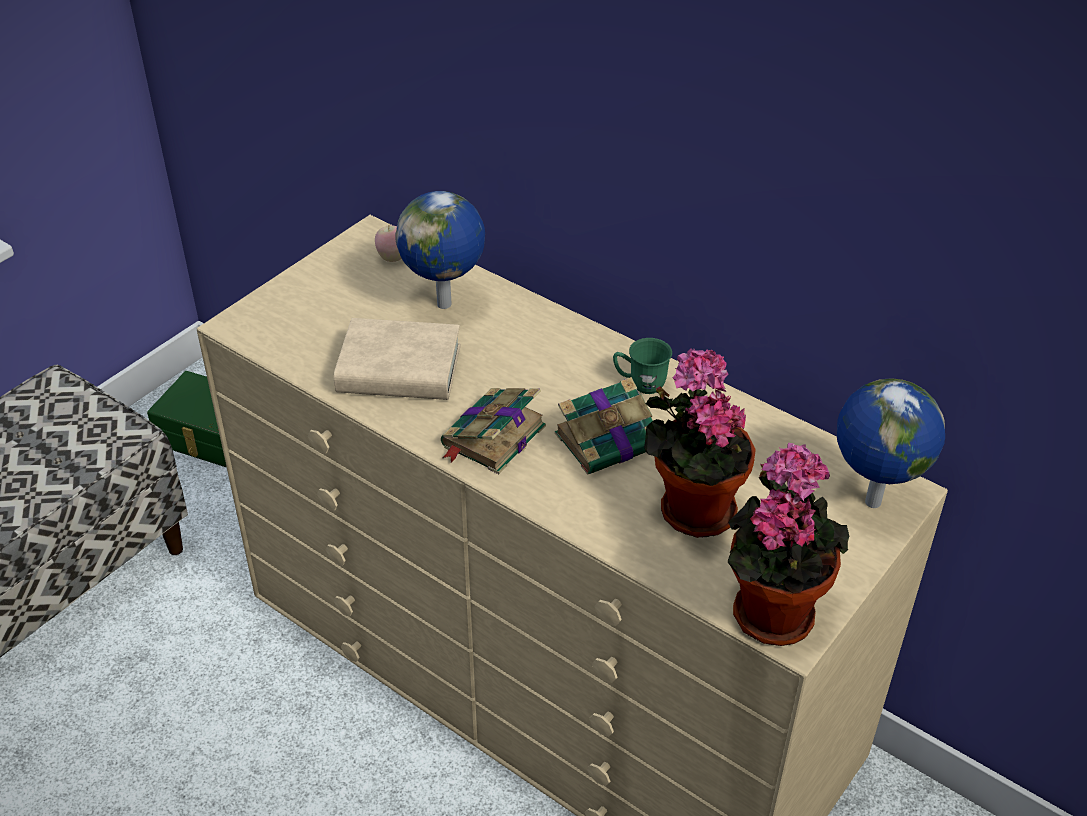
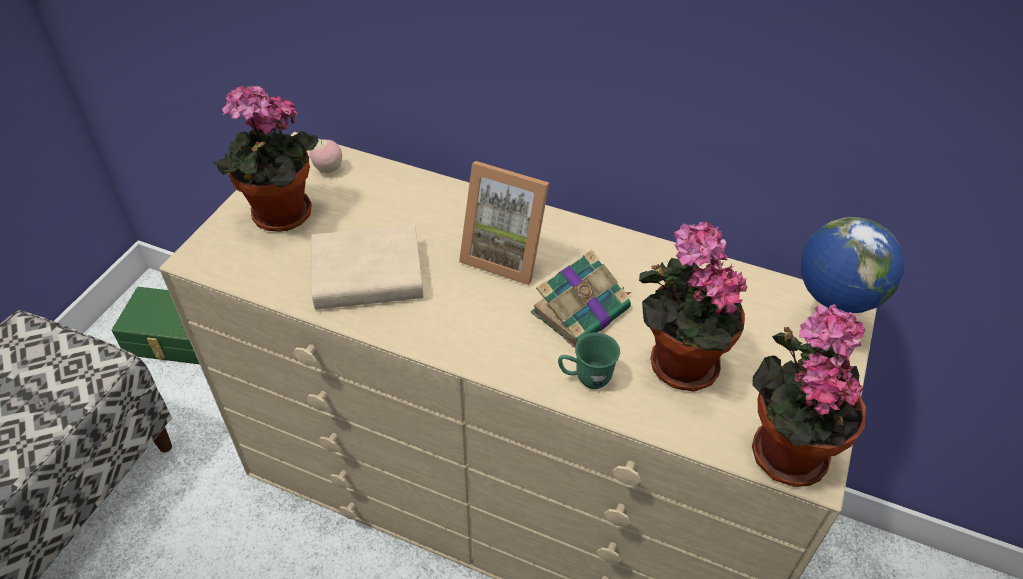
camera: 15 degrees left, 5 degrees up
(328, 299) = (280, 217): none -> potted plant
(446, 305) = (391, 205): globe -> none
(492, 437) = (476, 328): book -> none
(550, 372) = (506, 254): none -> picture frame
(640, 384) = (588, 251): green mug -> green mug (585, 378)

